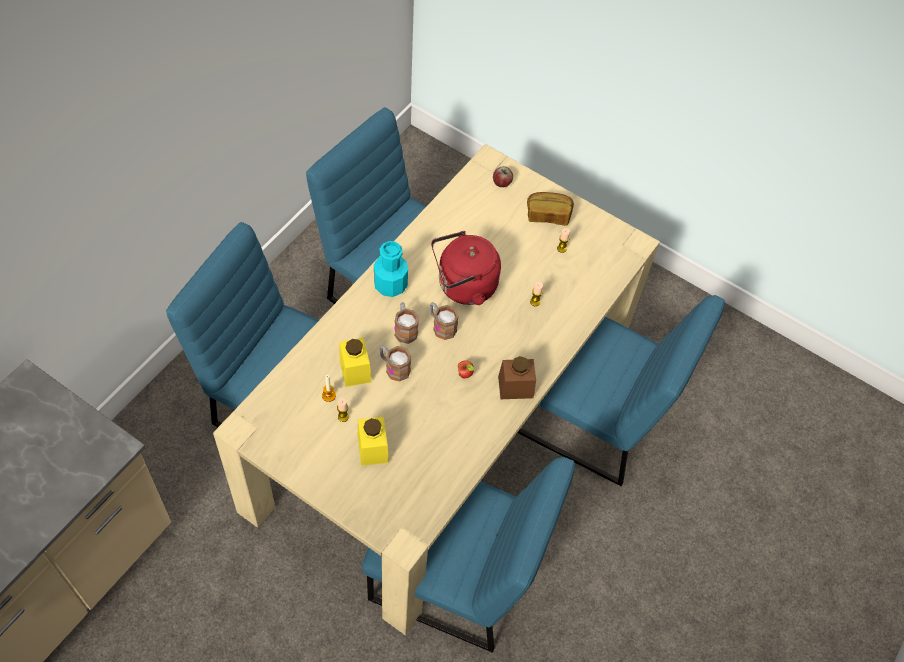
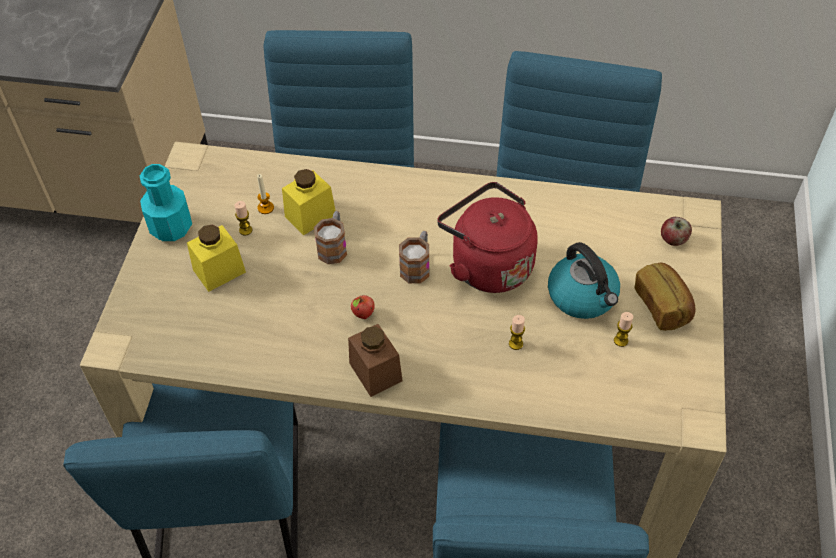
camera: 70 degrees right, 5 degrees down
(390, 285) = (442, 199): turquoise bottle -> turquoise bottle (171, 227)
(405, 328) = (391, 235): mug -> none
(518, 250) = (583, 296): none -> kettle

